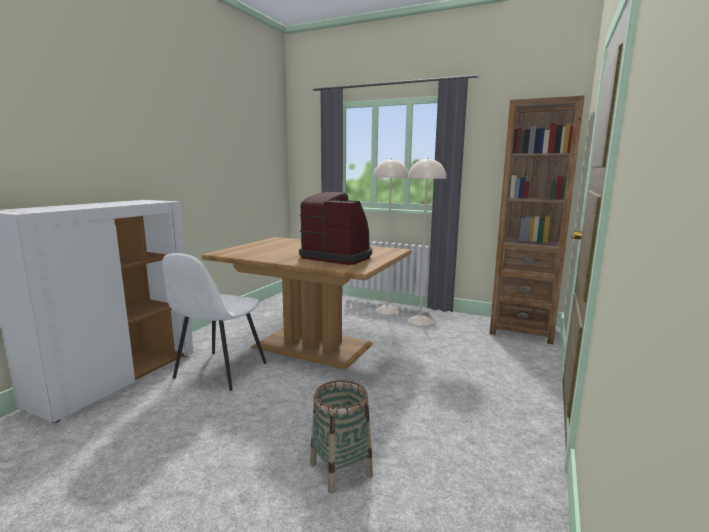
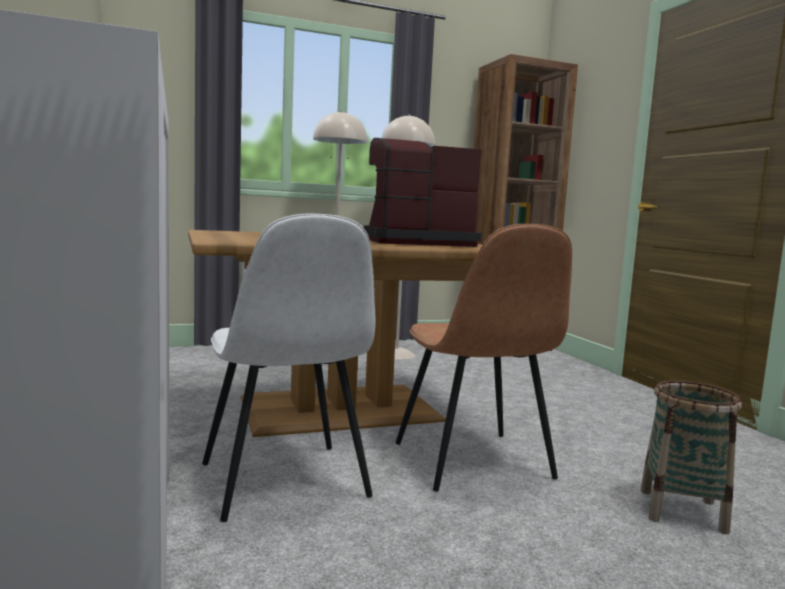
camera: 45 degrees left, 5 degrees down
(305, 395) = (473, 462): none -> brown chair

